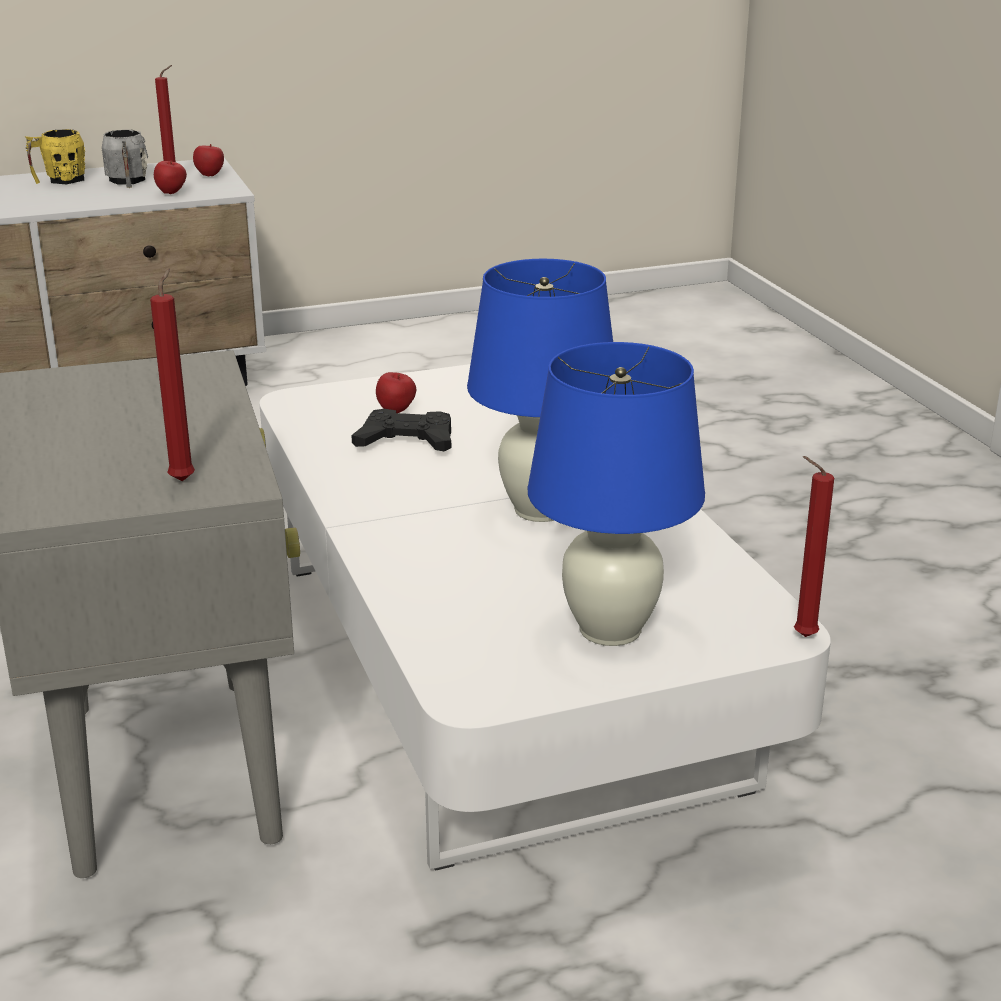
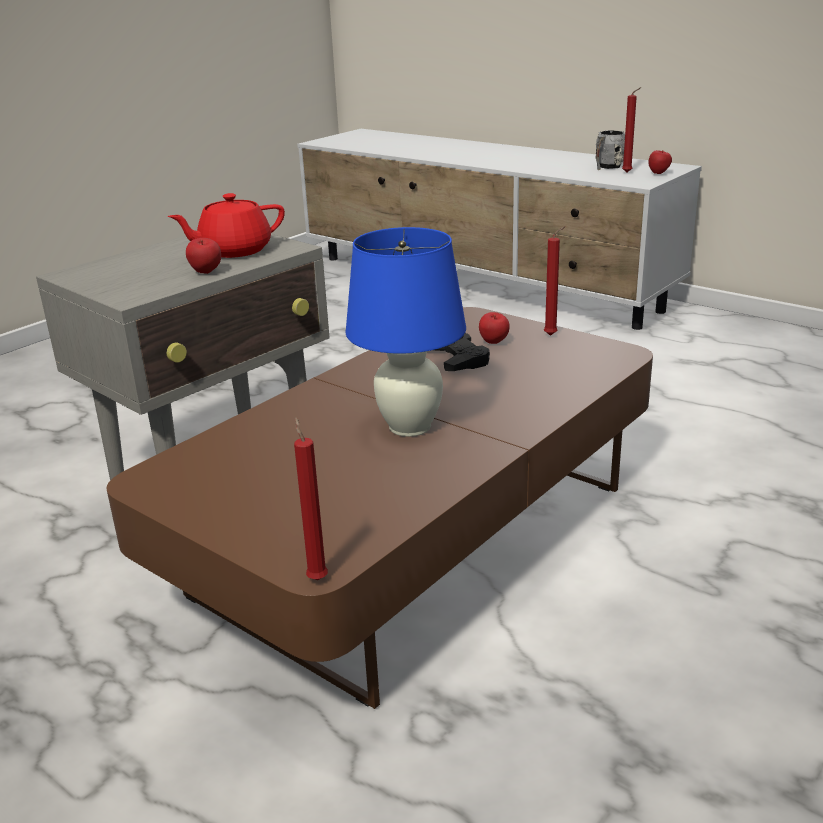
camera: 60 degrees right, 0 degrees up
(59, 180) = (578, 159): yellow mug -> none
(149, 394) = (234, 251): none -> red teapot
(172, 193) = (609, 178): apple -> apple (206, 273)
(184, 479) = (126, 287): red candle -> red candle (552, 335)
(500, 669) = (416, 540): white coffee table -> brown coffee table
(609, 630) = (261, 499): blue table lamp -> none

